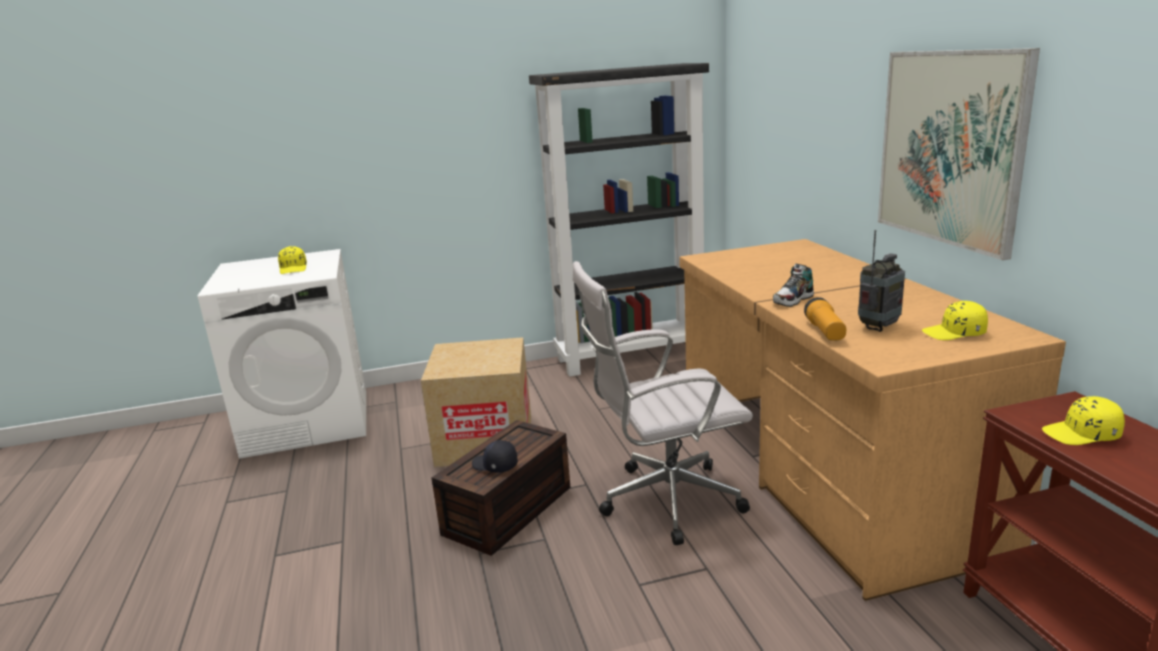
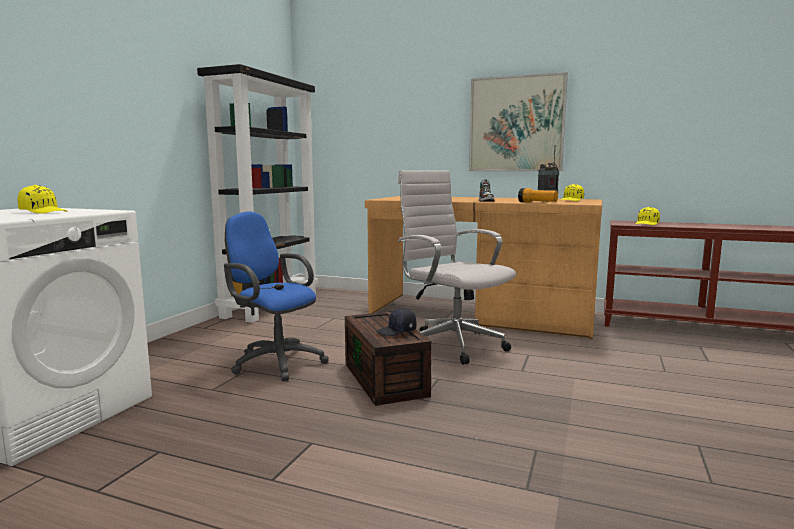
camera: 55 degrees left, 10 degrees down
(485, 440) = (275, 362): cardboard box -> blue office chair
(664, 501) = (452, 344): white office chair -> white office chair turned 120 degrees clockwise

